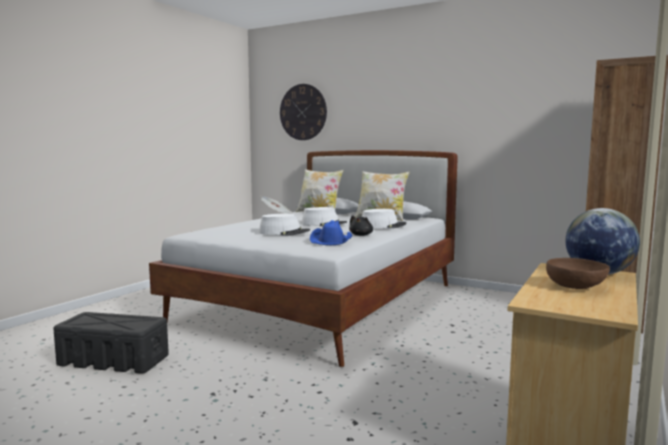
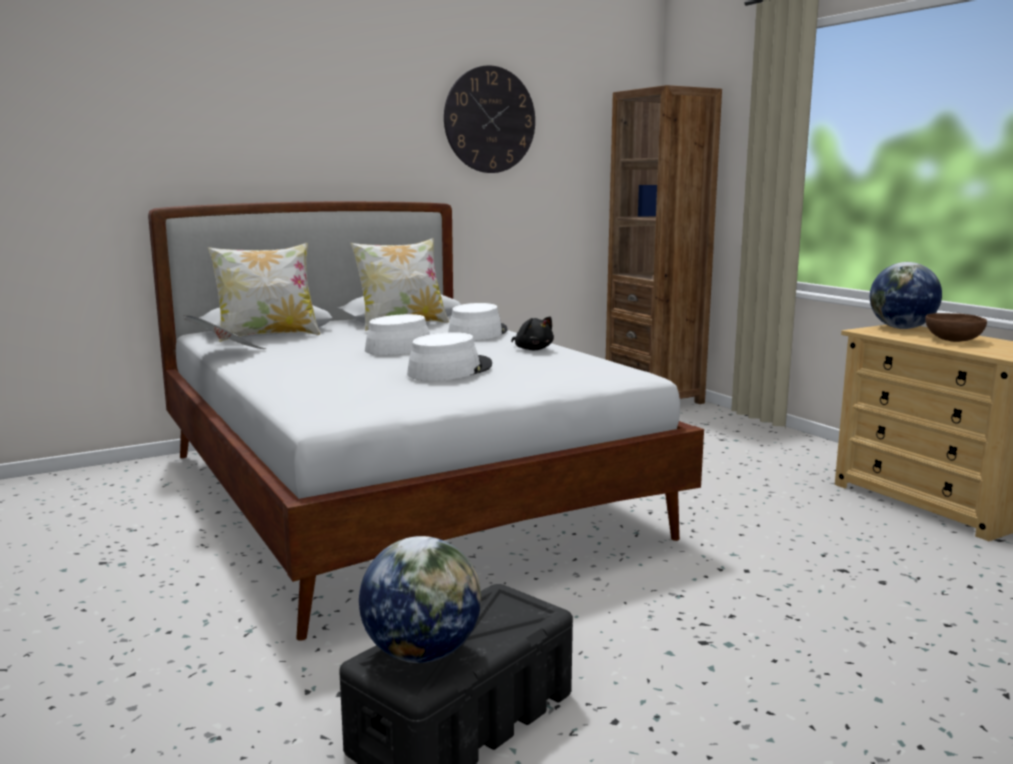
camera: 60 degrees left, 5 degrees up
(94, 318) = (422, 653): none -> globe
(303, 112) = (106, 116): wall clock -> wall clock (489, 120)
(331, 241) = (564, 363): blue hat -> none

